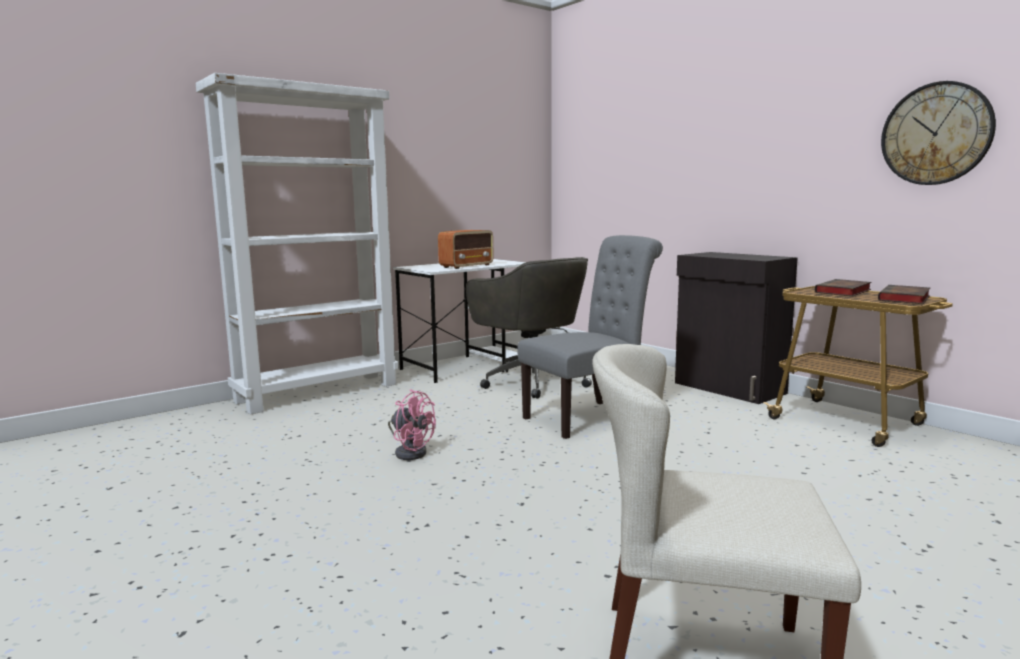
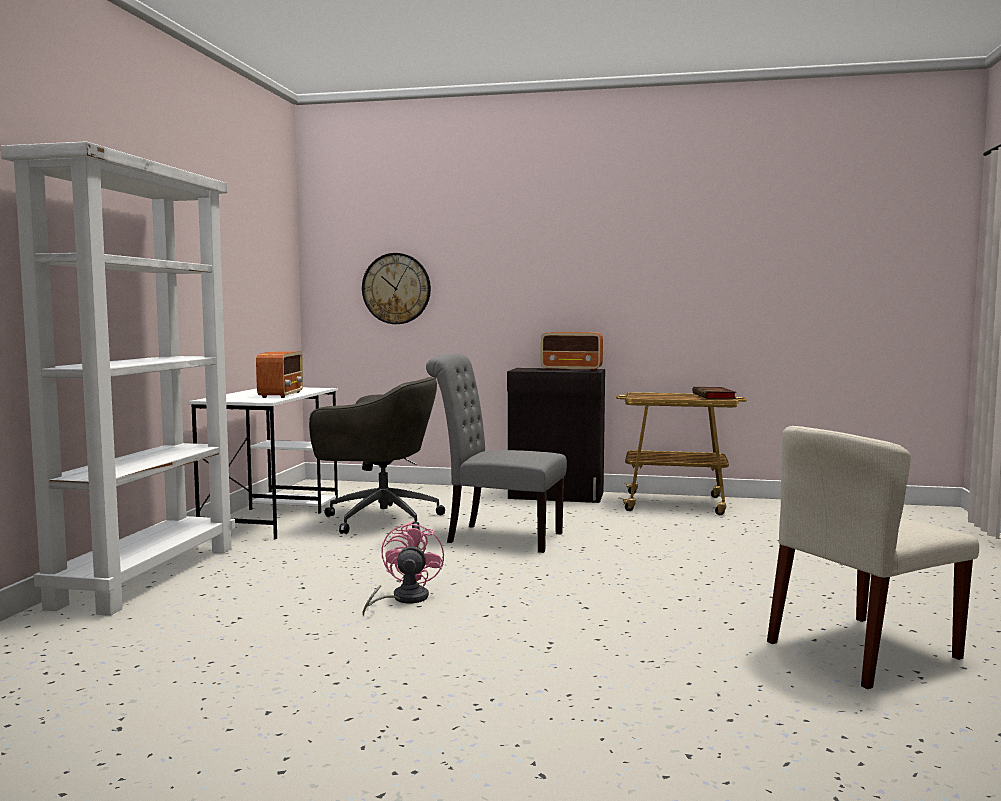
camera: 40 degrees left, 5 degrees down
(410, 452) = (403, 599): pink fan -> pink fan turned 75 degrees counterclockwise
(589, 417) = (497, 537): grey chair -> grey chair turned 90 degrees counterclockwise
(751, 256) = (572, 369): none -> radio
(843, 292) = (663, 395): book -> none
(936, 134) = (709, 269): wall clock -> wall clock (396, 288)

